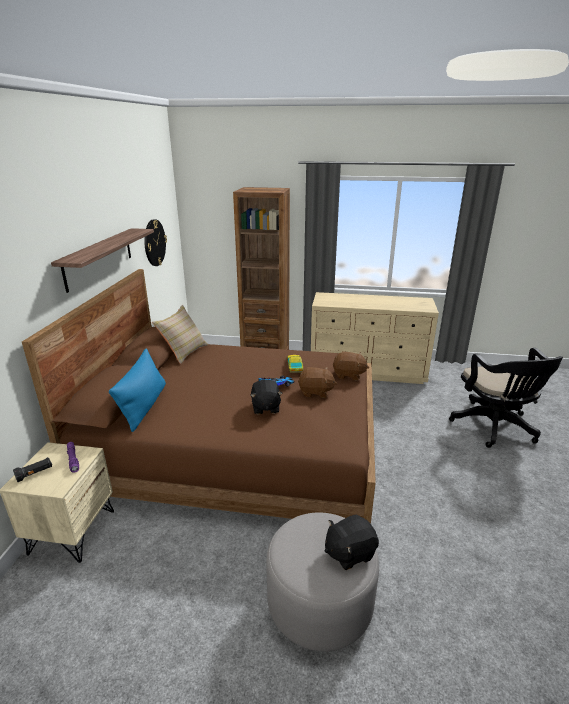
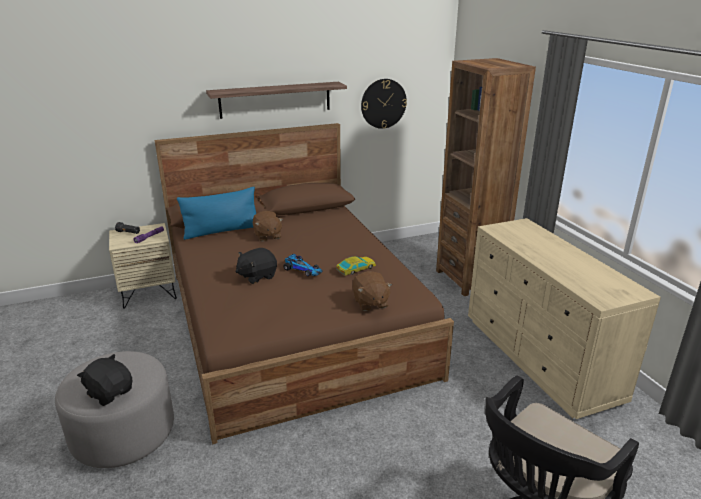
camera: 60 degrees right, 0 degrees up
(184, 352) = (325, 214): beige pillow -> none
(316, 392) = (312, 294): brown plush toy -> brown plush toy (267, 236)

